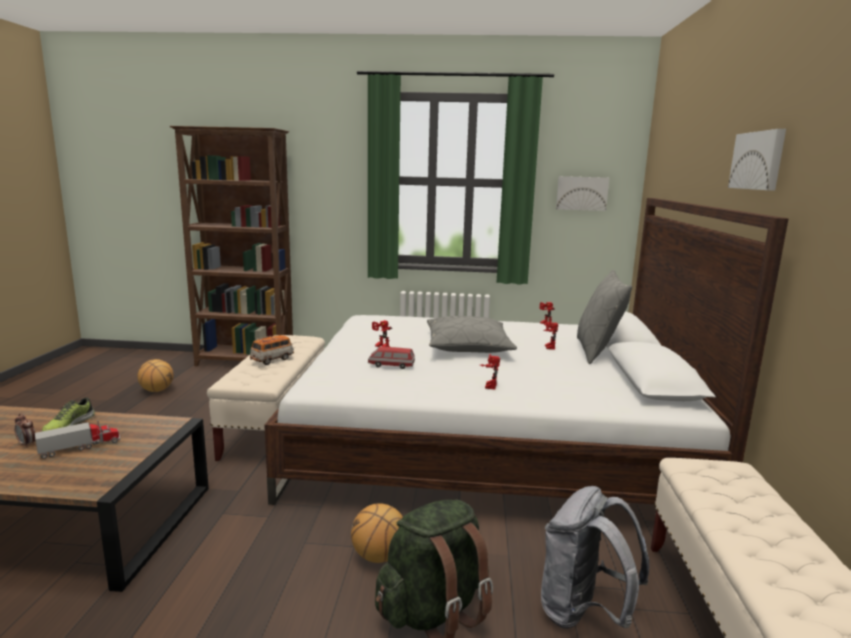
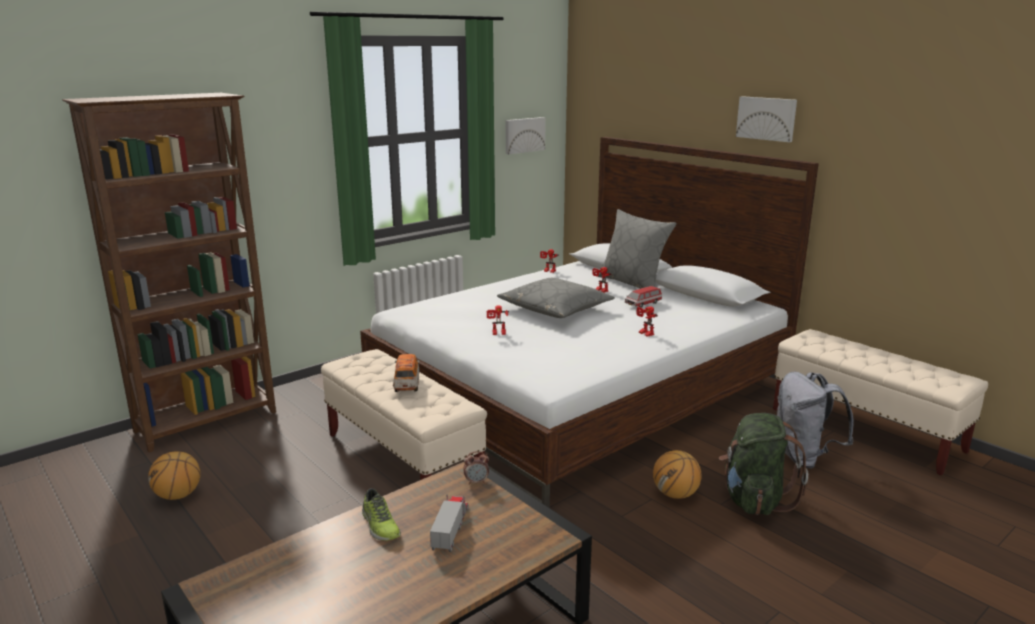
camera: 45 degrees left, 5 degrees up
(27, 444) = (397, 556): alarm clock -> alarm clock (476, 482)
(391, 365) = (552, 345): toy car -> toy car (643, 304)

